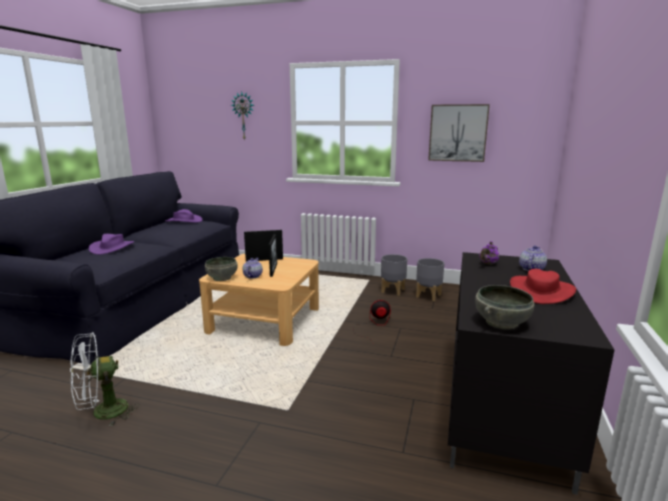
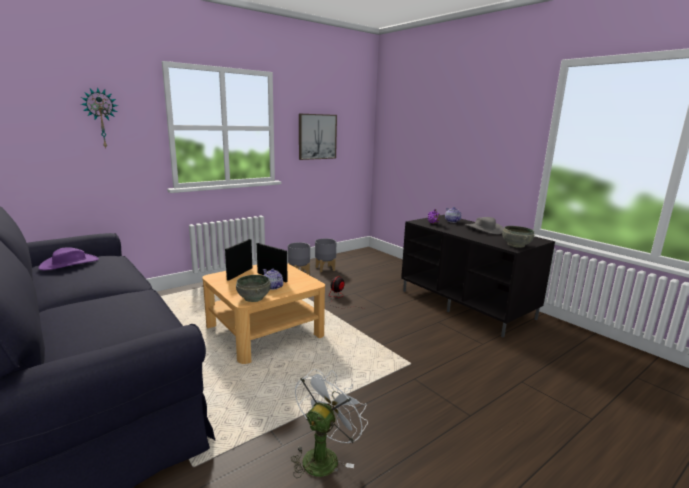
camera: 55 degrees left, 0 degrees up
(102, 413) = (323, 456): white fan -> white fan turned 150 degrees counterclockwise
(112, 248) = (96, 313): purple hat -> none
(541, 291) = (484, 229): red hat -> grey hat

